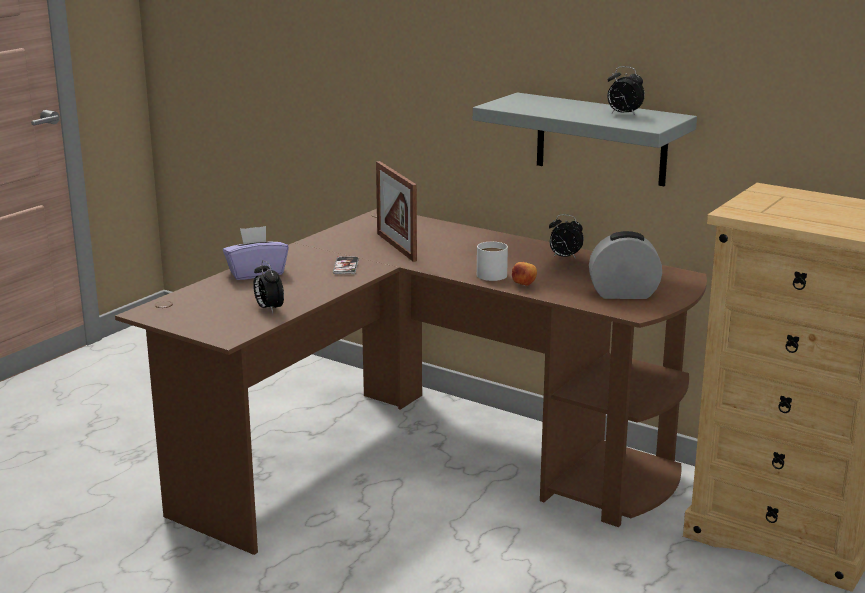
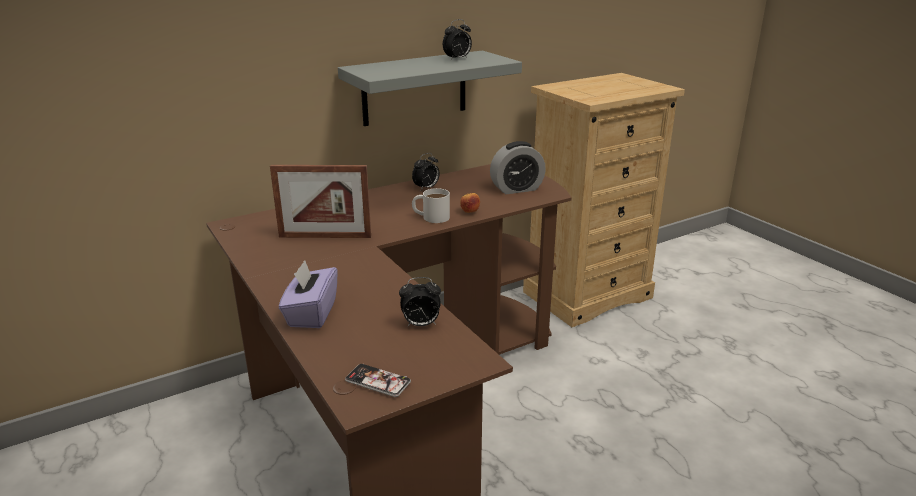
camera: 65 degrees left, 5 degrees up
(345, 266) = (347, 267): phone -> phone (377, 381)
(623, 294) = (516, 189): alarm clock -> alarm clock turned 135 degrees counterclockwise

